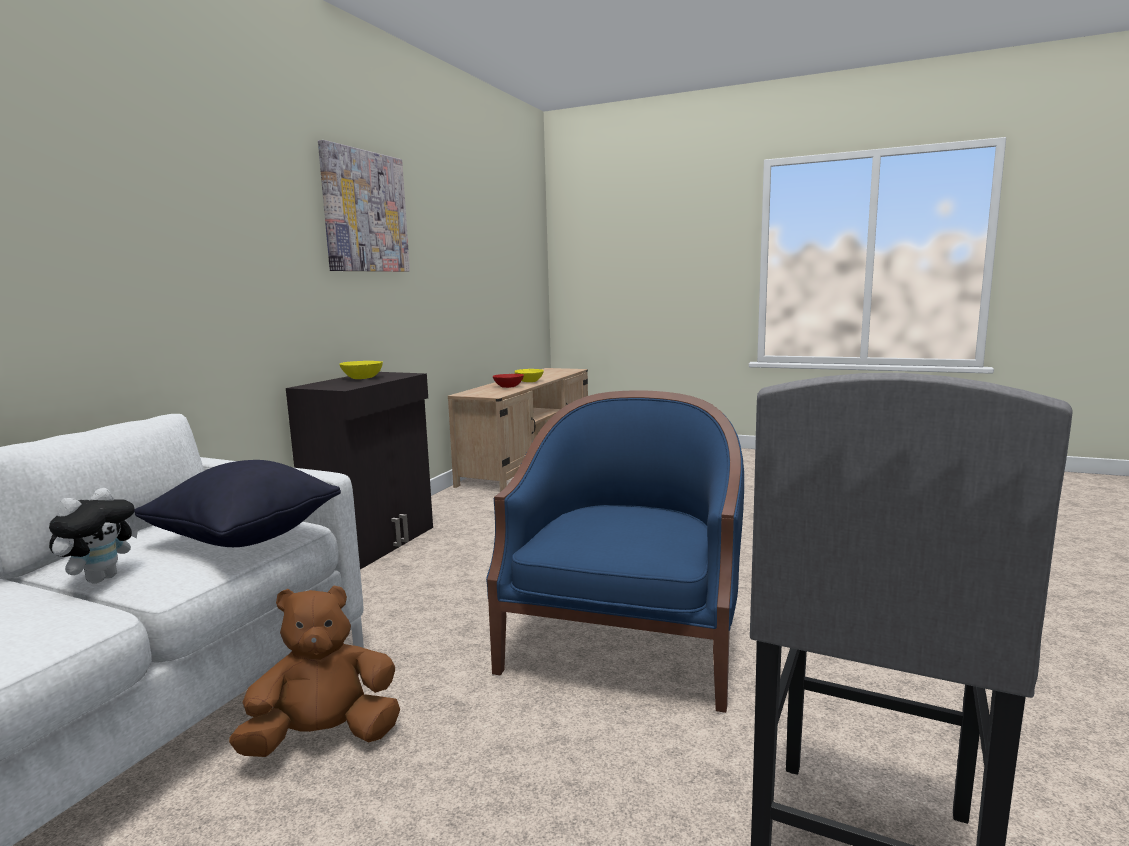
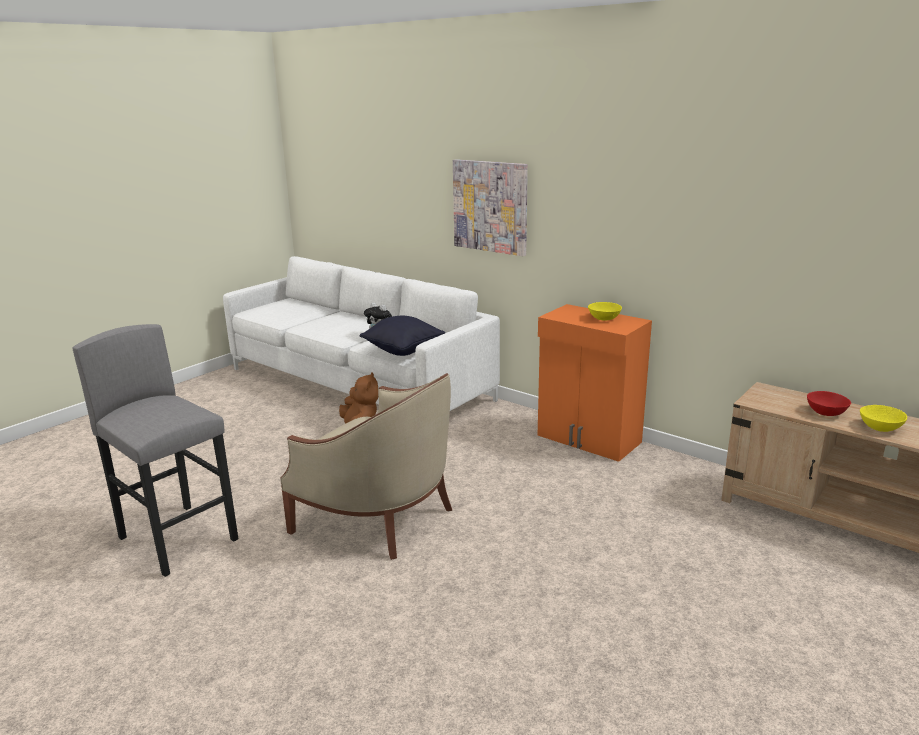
camera: 105 degrees right, 10 degrees up
(365, 212) = (674, 183): picture -> picture (490, 206)
(375, 543) = (588, 439): black cabinet -> orange cabinet
(625, 643) = (378, 517): blue armchair -> beige armchair

